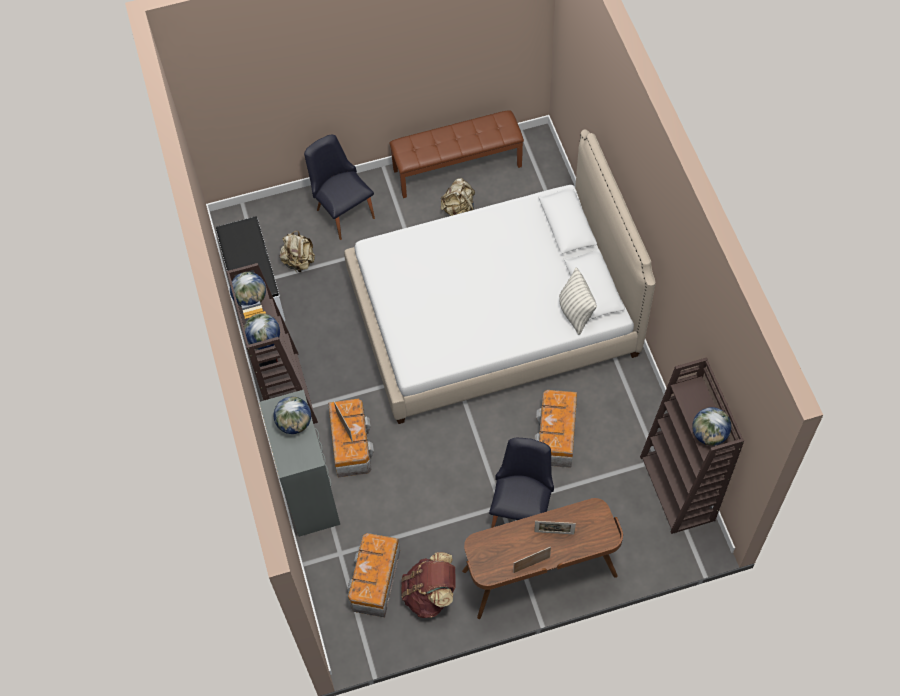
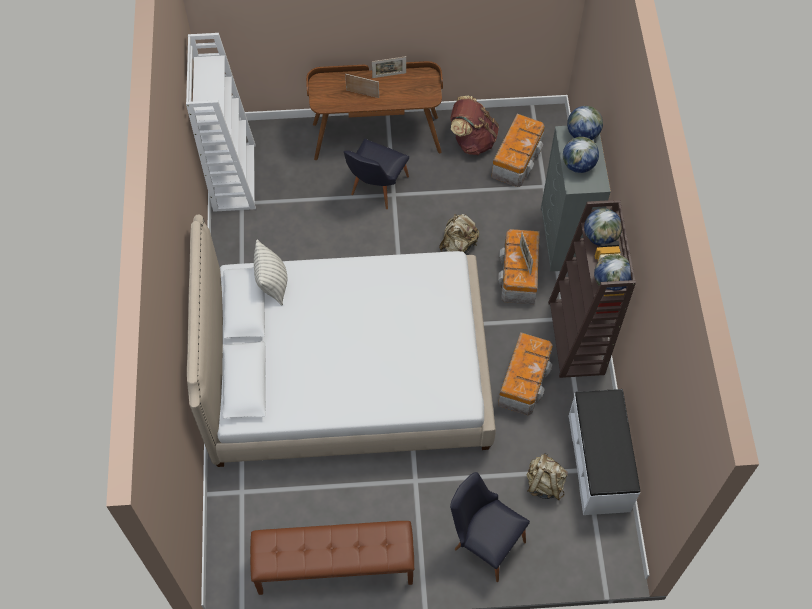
camera: 170 degrees left, 0 degrees up
(342, 210) = (484, 541): black chair -> black chair turned 150 degrees clockwise
(459, 209) = (348, 508): beige backpack -> beige backpack (458, 245)
(556, 436) = (324, 242): storage box -> storage box (524, 380)
(678, 489) = (233, 176): brown bookcase -> white bookcase
(709, 435) = (209, 74): globe -> globe (582, 134)

